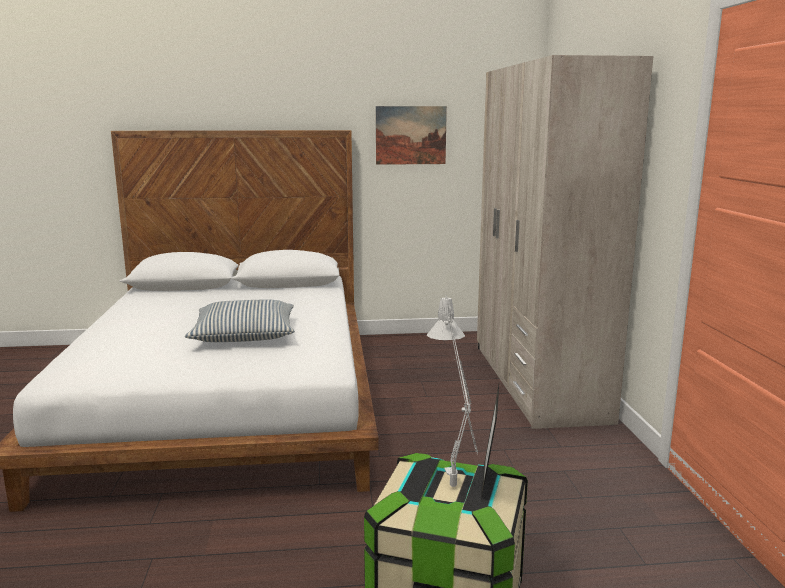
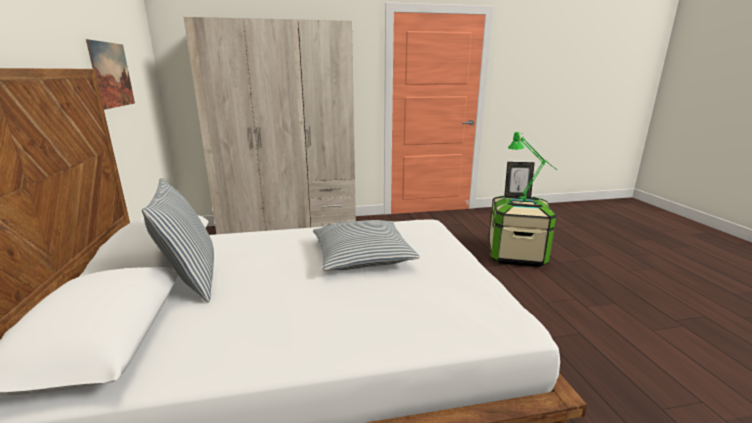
camera: 95 degrees left, 5 degrees up
(243, 292) = (191, 279): none -> pillow
(455, 493) = (527, 202): grey table lamp -> green table lamp

